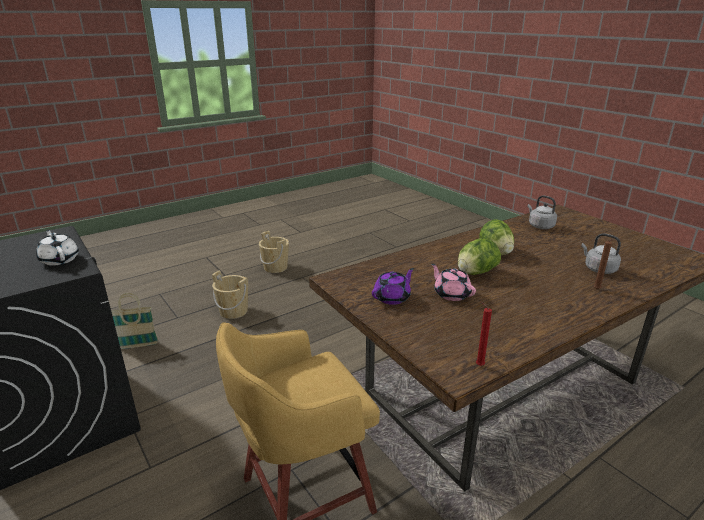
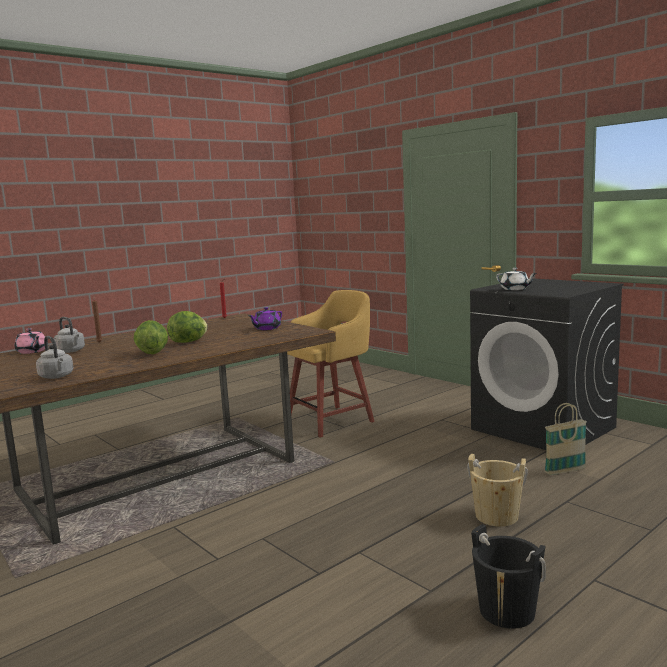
camera: 175 degrees right, 15 degrees down
(275, 267) = (507, 611): beige bucket -> black bucket
(451, 294) = (220, 332): pink teapot -> pink teapot (32, 352)

